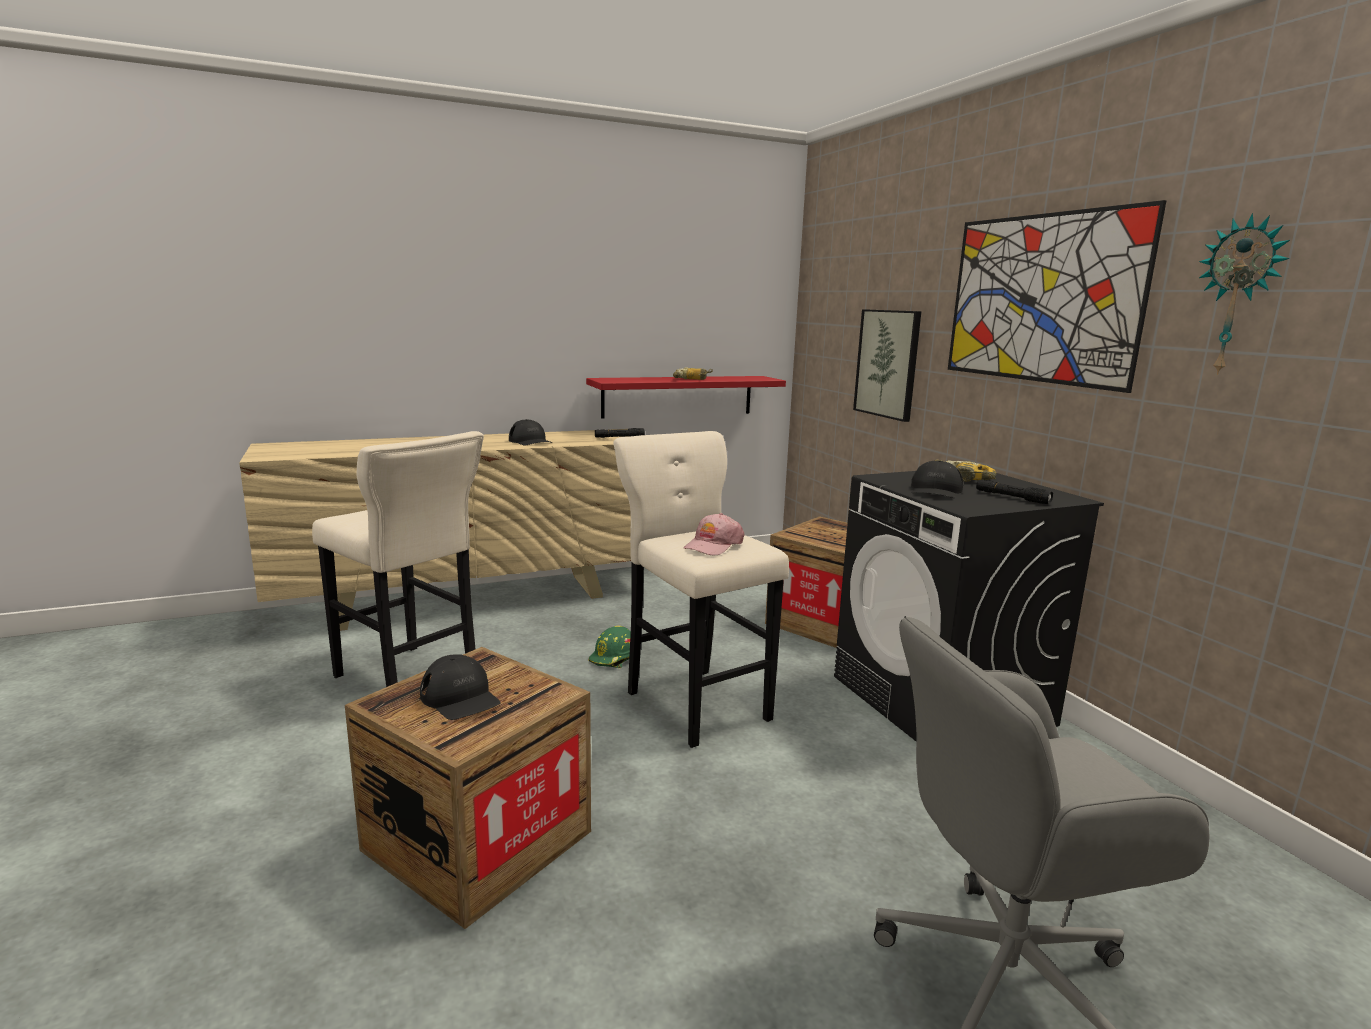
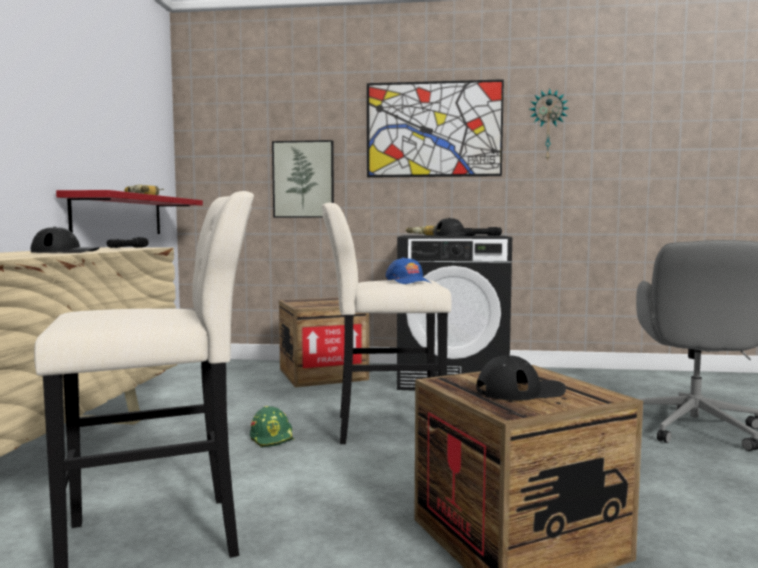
camera: 60 degrees left, 10 degrees down
(713, 545) = (408, 282): pink cap -> blue cap

